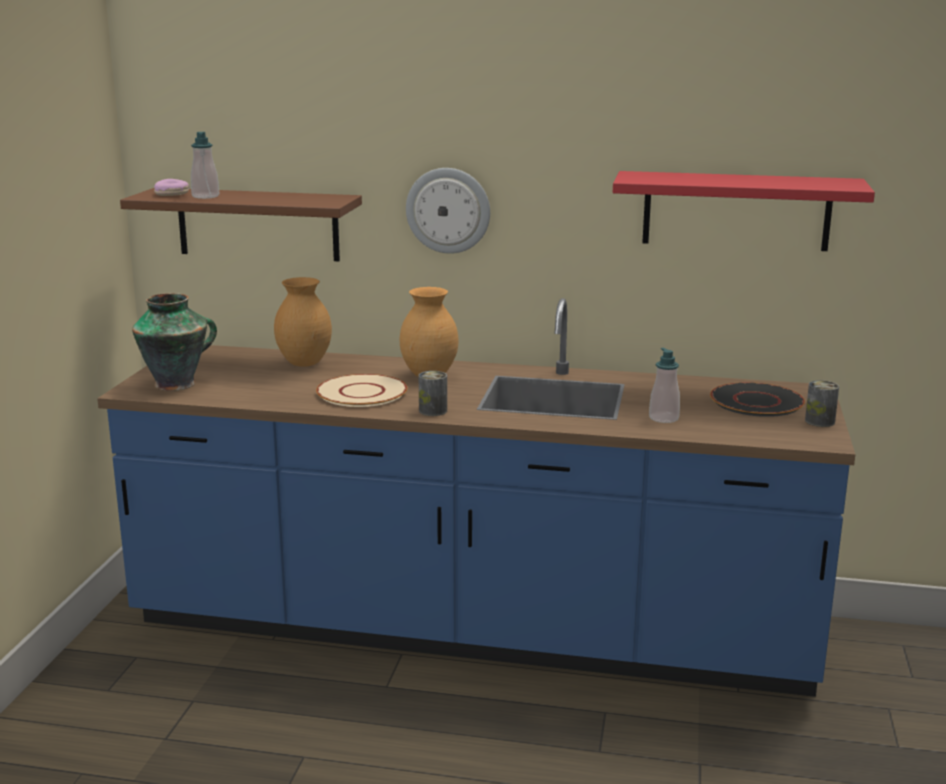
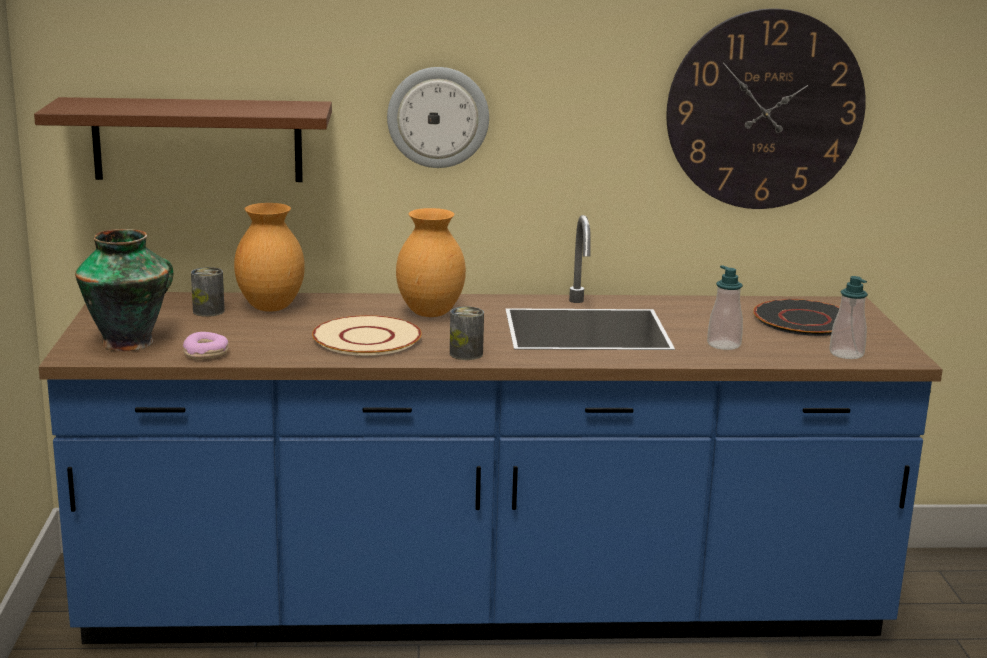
camera: 15 degrees left, 0 degrees up
(172, 194) = (94, 105): donut -> donut (206, 353)
(205, 196) = (142, 107): soap dispenser -> soap dispenser (846, 354)
(736, 211) = (765, 110): red shelf -> wall clock
(819, 421) = (882, 337): can -> can (208, 311)

